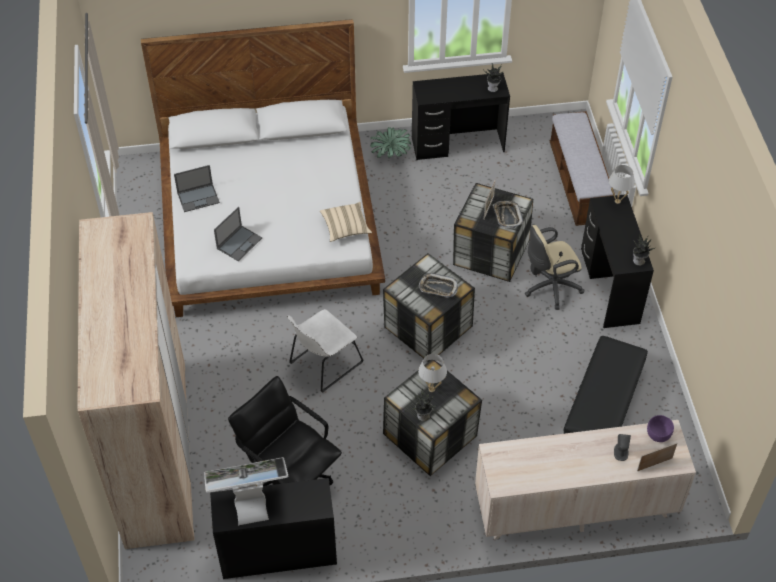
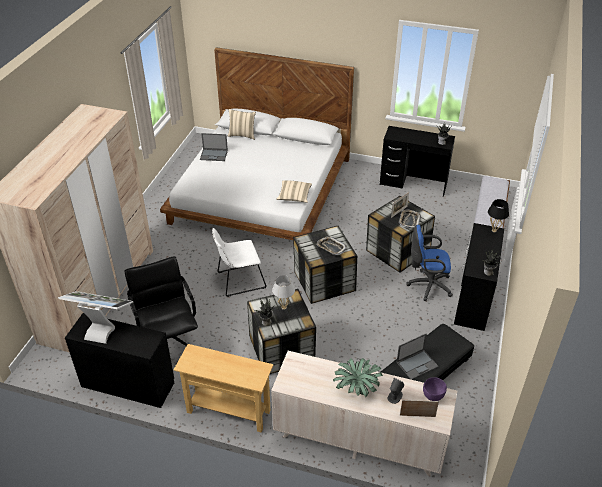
camera: 25 degrees right, 10 degrees down
(215, 152) = (242, 135): none -> beige pillow
(239, 243) = (220, 185): laptop -> laptop (417, 364)
(390, 154) = (364, 176): potted plant -> potted plant (356, 388)
(417, 535) = (228, 411): none -> beige console table
(549, 288) = (427, 285): beige office chair -> blue office chair
(617, 201) = (494, 230): white table lamp -> black table lamp

